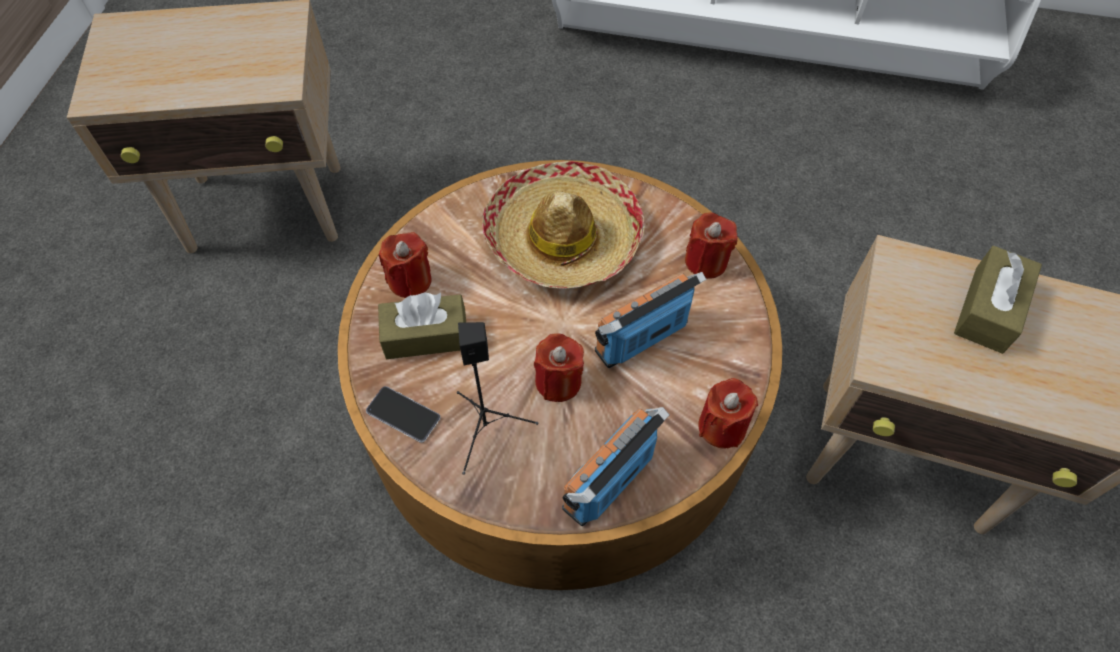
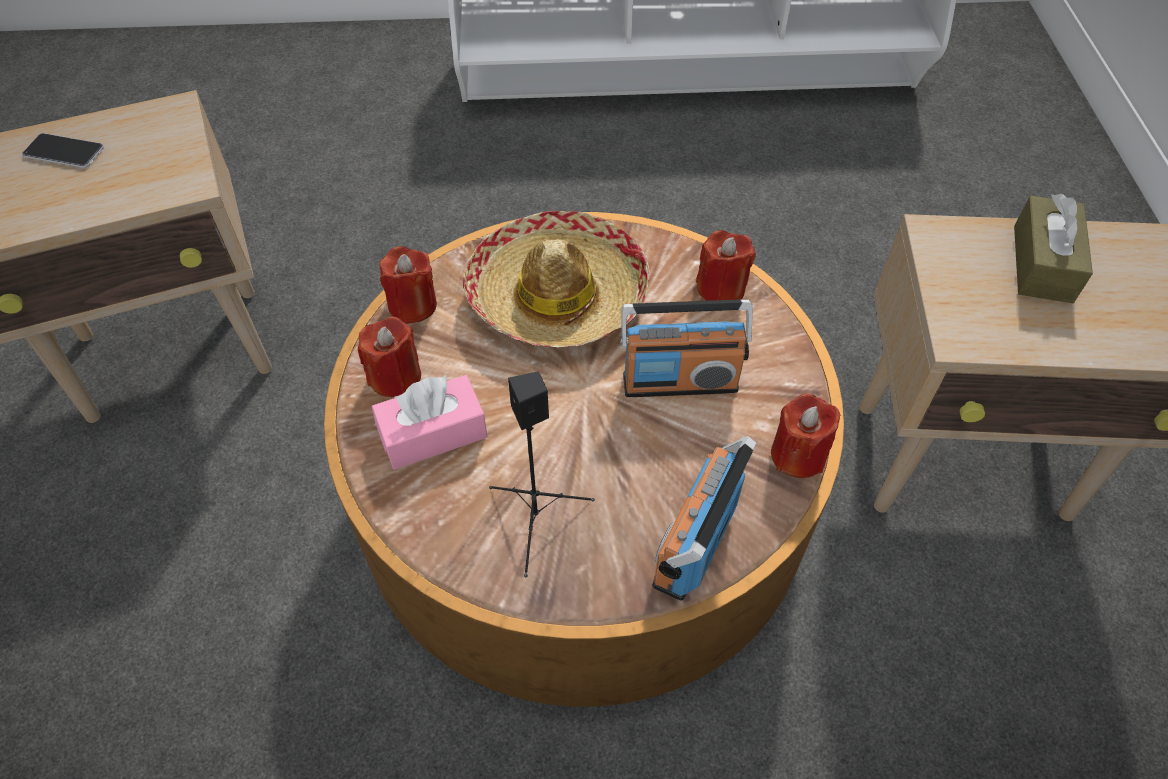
camera: 15 degrees left, 5 degrees down
(403, 414) = (433, 527): phone -> phone (64, 152)
(426, 336) = (433, 433): brown tissue box -> pink tissue box
(558, 381) = (602, 449): red candle -> red candle (412, 305)
(642, 337) = (679, 381): radio -> radio turned 135 degrees counterclockwise

